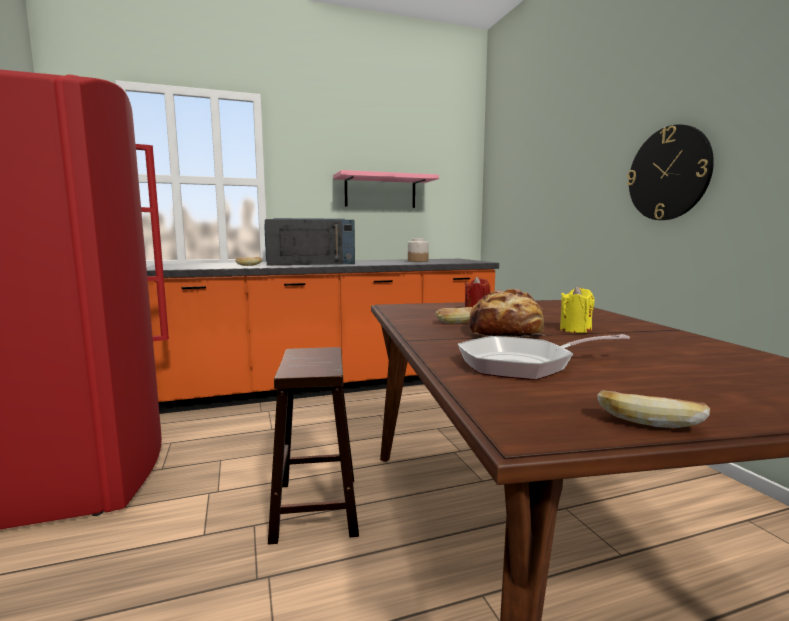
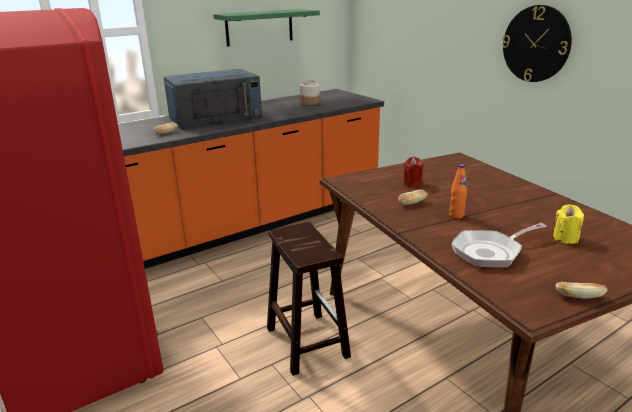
camera: 15 degrees left, 15 degrees up
(380, 192) = (259, 27): pink shelf -> green shelf
(506, 334) = (456, 215): bread -> orange bottle
(575, 330) = (494, 203): yellow candle -> yellow candle (565, 238)

